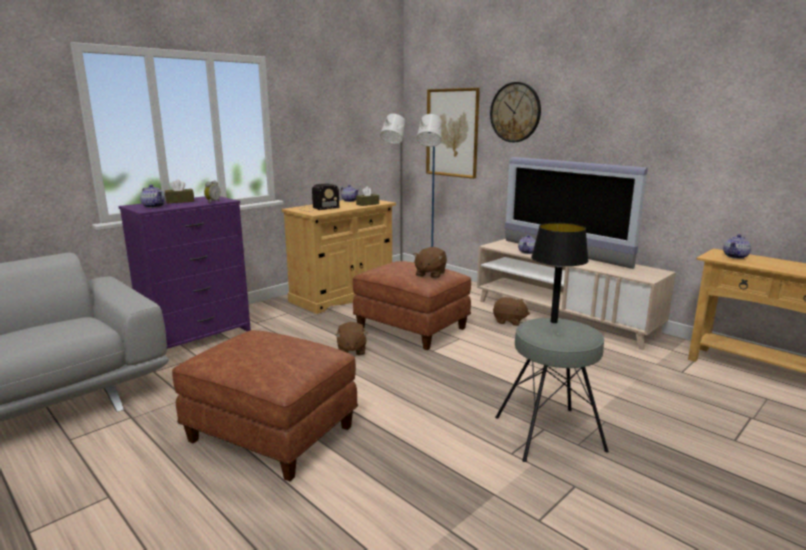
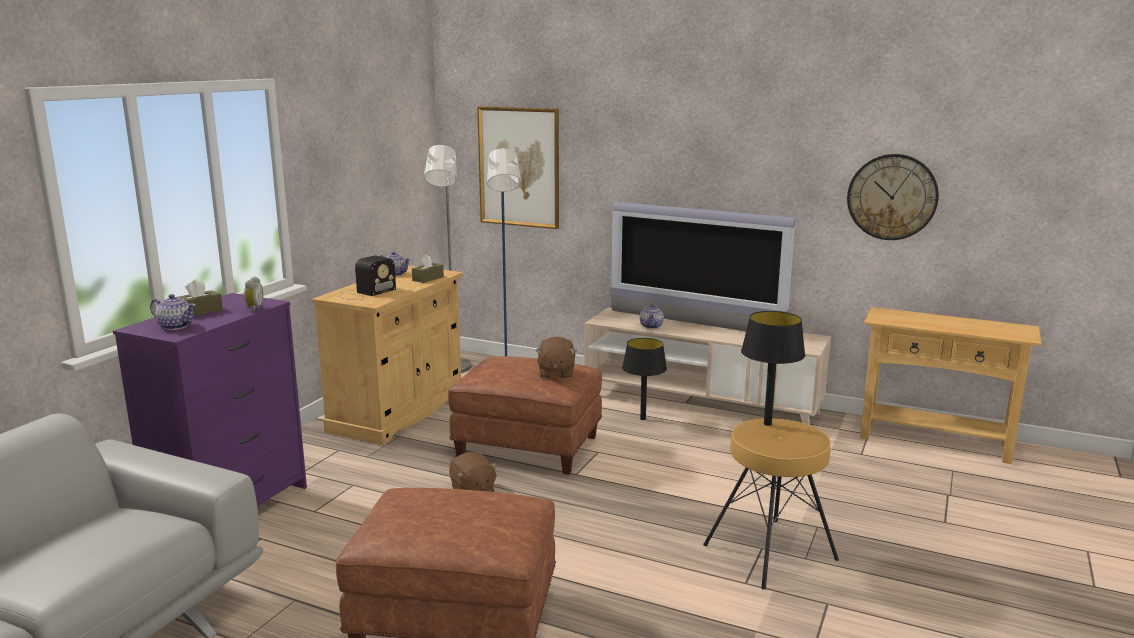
camera: 20 degrees left, 0 degrees up
(509, 321) = (642, 419): brown plush toy -> black table lamp
(515, 112) = (613, 143): wall clock -> wall clock (892, 197)
(549, 434) = (770, 552): grey stool -> brown stool
(735, 256) = (900, 316): teapot -> none

